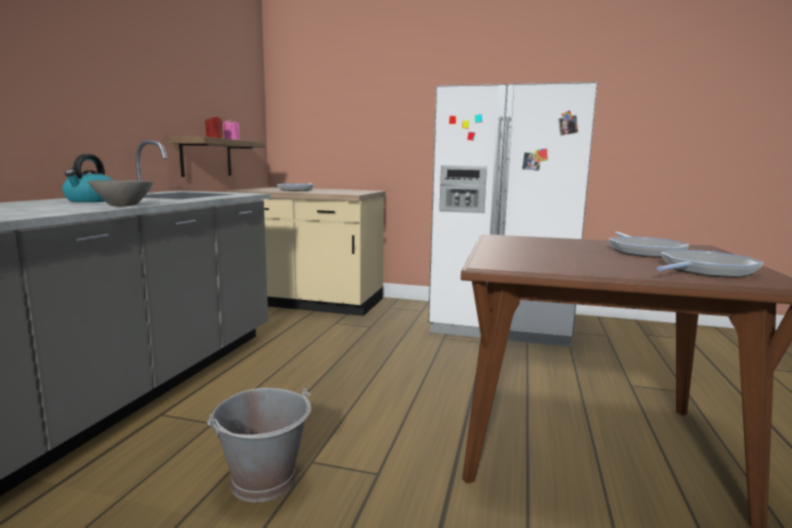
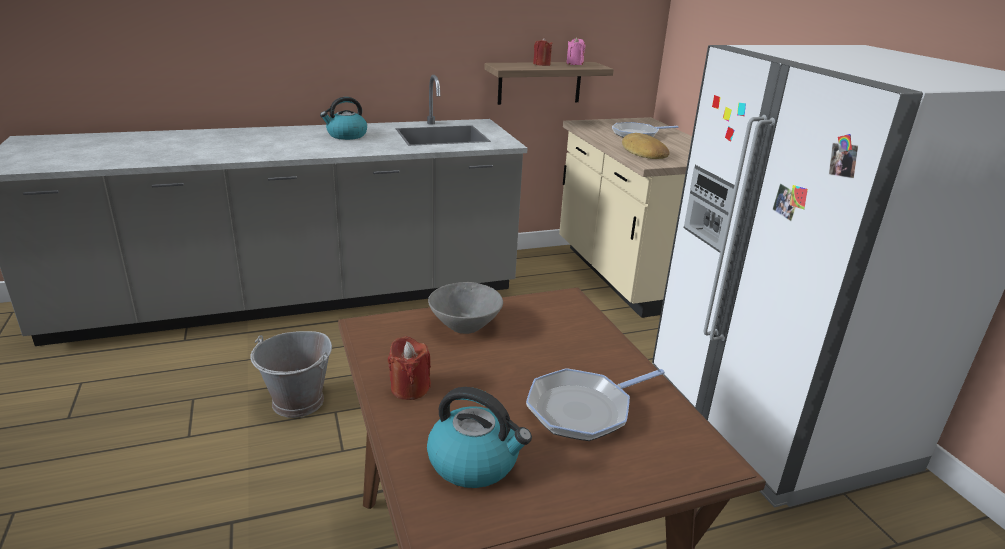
camera: 55 degrees right, 15 degrees up
(123, 205) = (329, 151): grey bowl -> grey bowl (466, 326)
(331, 192) = (643, 152): none -> bread
(601, 269) = (409, 388): none -> red candle
(704, 270) = (475, 462): frying pan -> kettle

